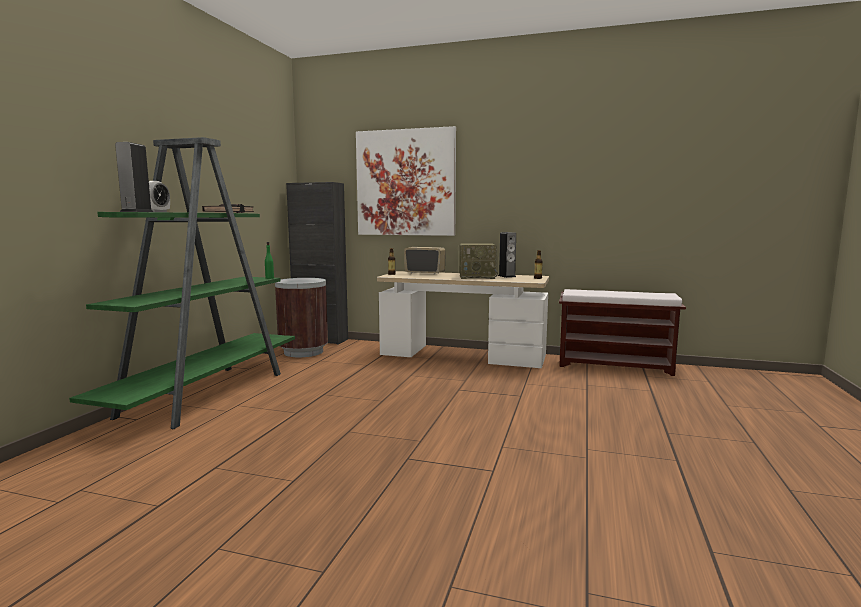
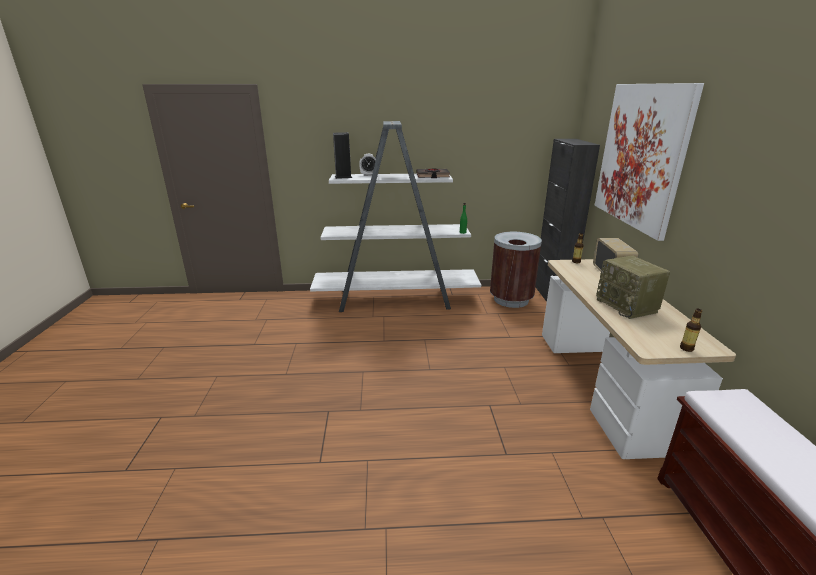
camera: 70 degrees right, 15 degrees up
(207, 393) = (396, 299): green bookcase -> white bookcase
(507, 276) = (669, 323): speaker -> none

